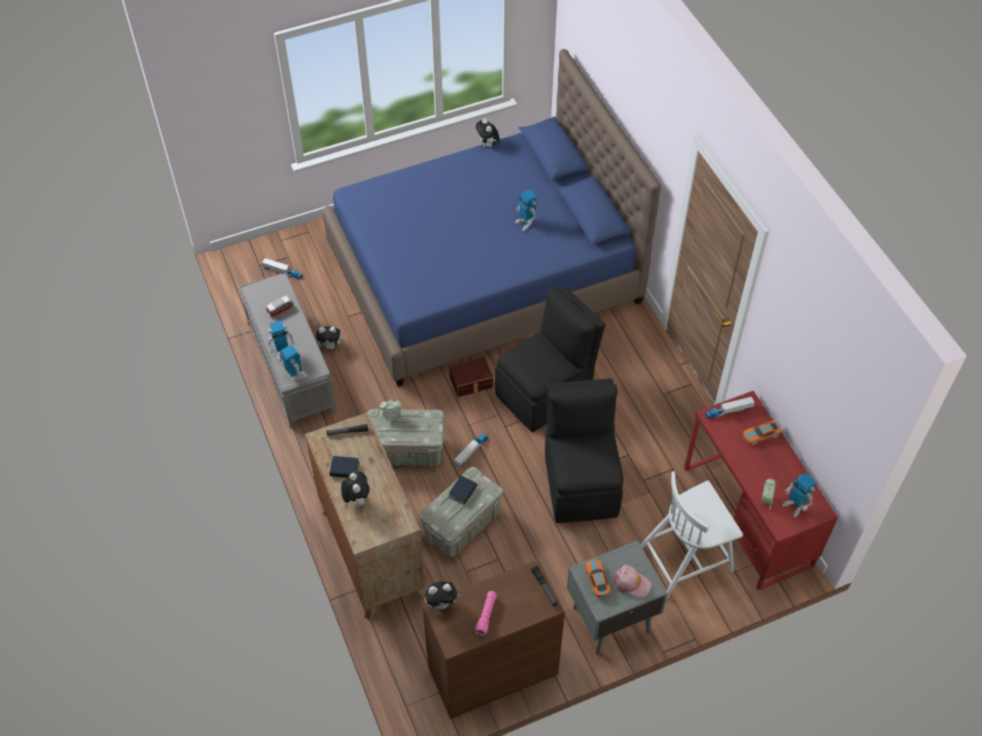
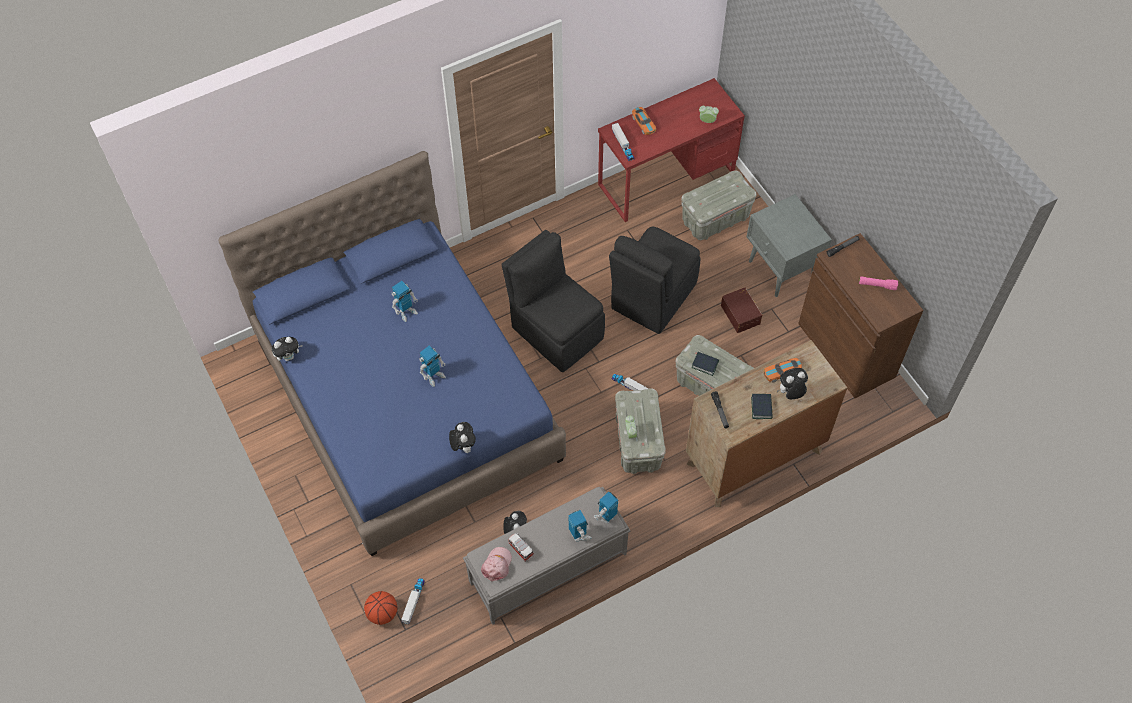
camera: 95 degrees left, 5 degrees up
(277, 251) = (382, 613): none -> basketball
(442, 603) = (875, 317): plush toy -> plush toy (463, 446)
(471, 382) = (550, 395): brown storage box -> brown storage box (741, 314)
(580, 483) = (652, 297): black chair -> black chair turned 45 degrees counterclockwise
(597, 580) = (794, 240): toy car -> toy car (781, 372)
(631, 583) = (791, 217): pink cap -> pink cap (497, 565)
(685, 559) = (715, 219): white chair -> grey storage box
(794, 506) = (709, 103): toy robot -> toy robot (434, 376)

